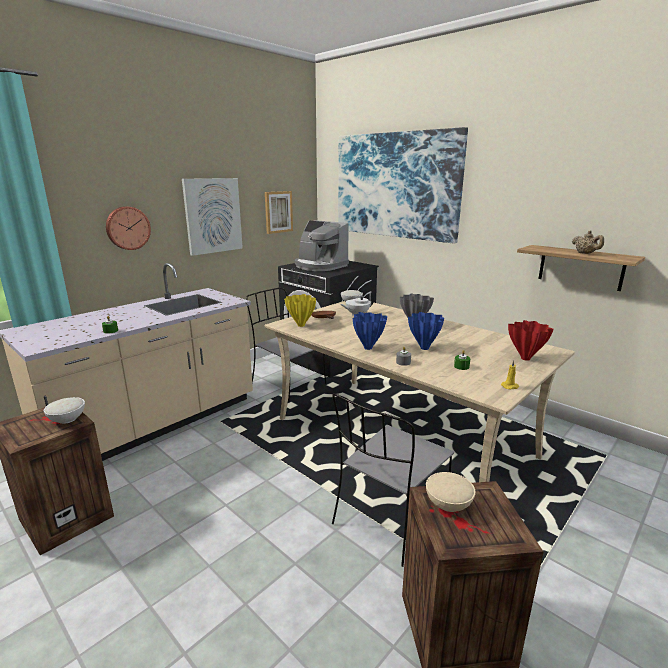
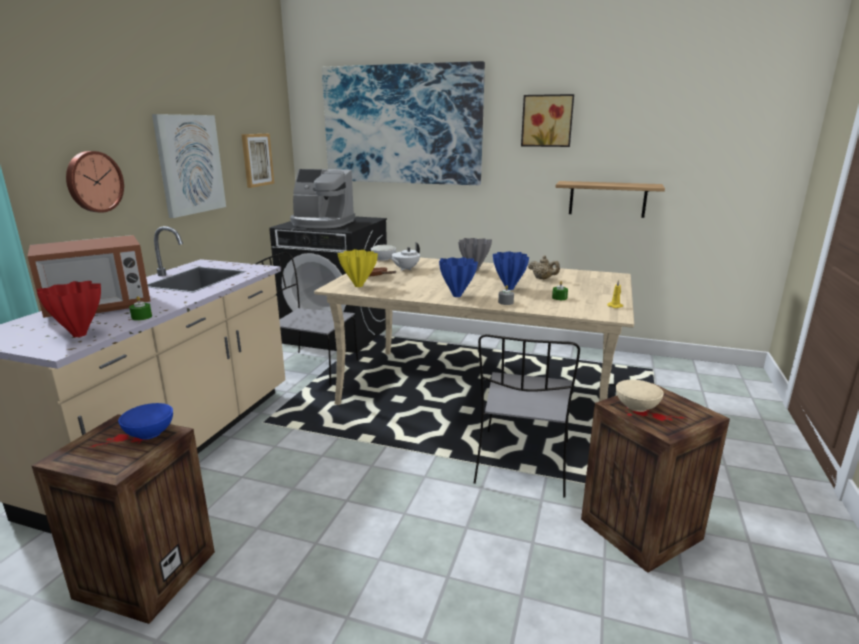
camera: 25 degrees left, 0 degrees up
(67, 419) = (149, 433): white bowl -> blue bowl
(99, 319) = (98, 307): none -> microwave
(523, 184) = (547, 121): none -> picture
(526, 359) = (602, 284): red vase -> red vase (80, 335)
(585, 253) = (617, 184): beige teapot -> beige teapot (543, 279)

